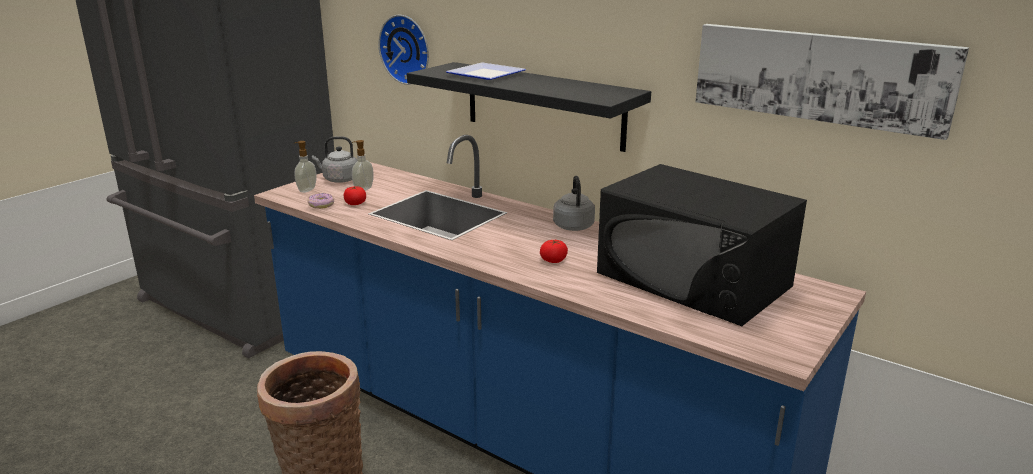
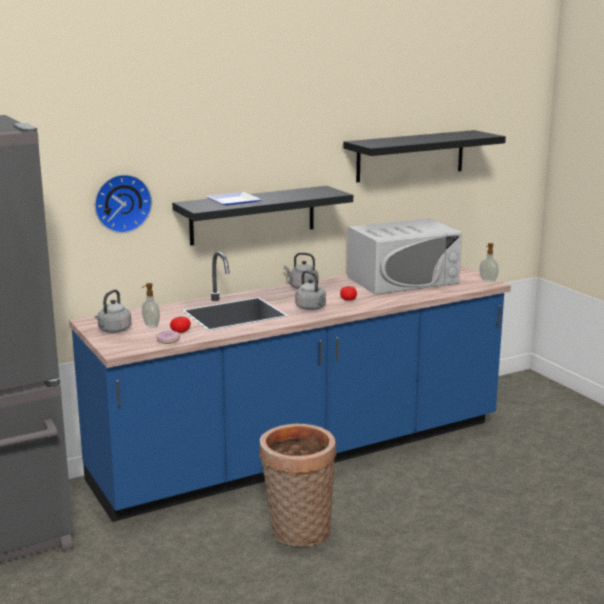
camera: 65 degrees left, 5 degrees down
(306, 190) = (123, 342): soap dispenser -> soap dispenser (487, 280)
(493, 246) = (311, 308): none -> grey kettle
(693, 279) = (403, 280): black microwave -> white microwave
(819, 76) = (410, 156): picture -> black shelf

